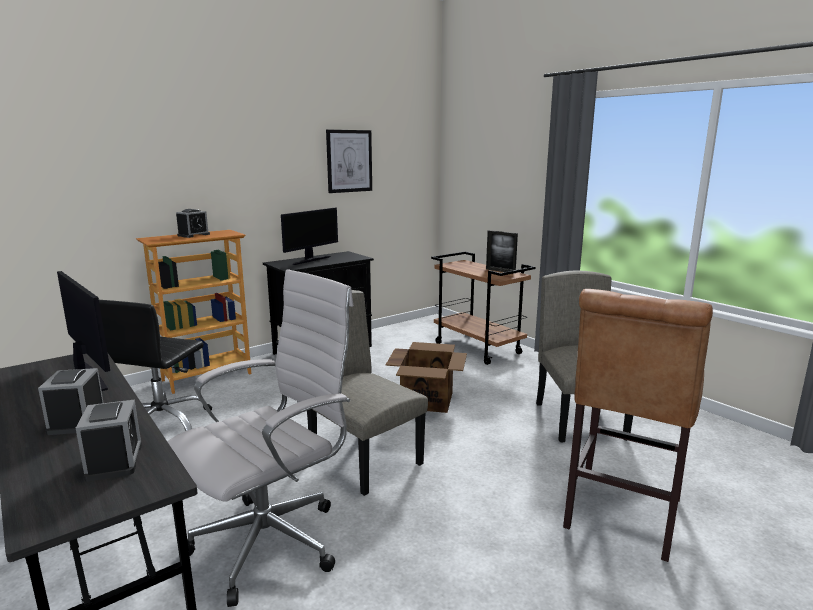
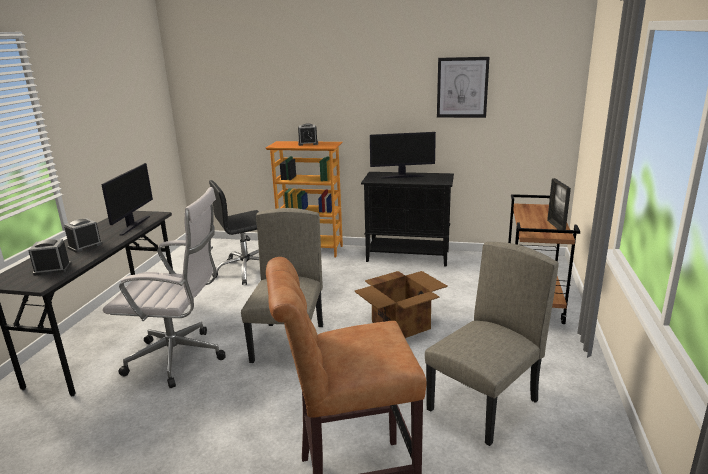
camera: 50 degrees right, 5 degrees up
(114, 461) = (52, 269): alarm clock -> alarm clock turned 135 degrees counterclockwise

